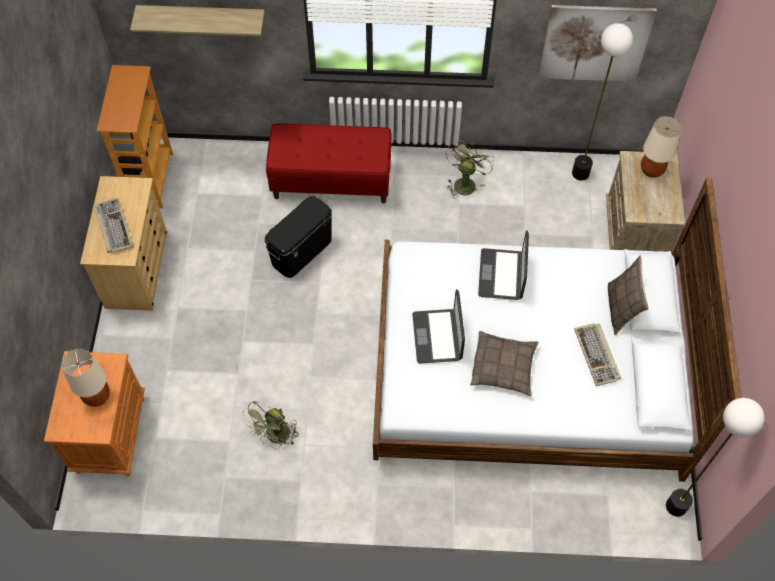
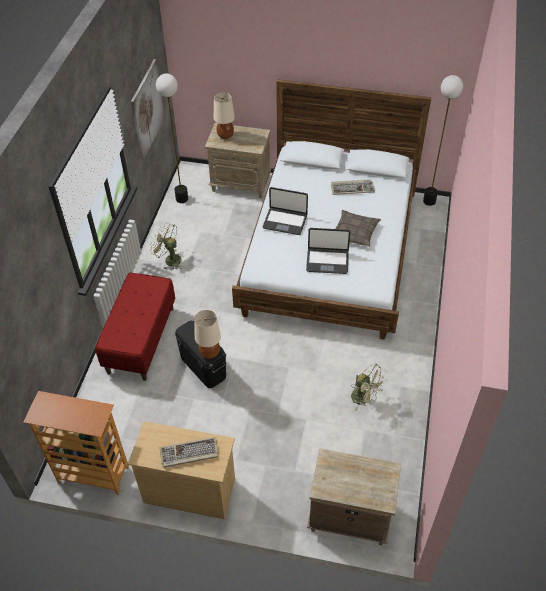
camera: 80 degrees left, 10 degrees down
(97, 396) = (357, 471): beige table lamp -> beige table lamp (209, 352)
(110, 434) = (348, 517): orange nightstand -> beige nightstand
(202, 18) = (33, 315): shelf -> none
(621, 309) = (321, 172): pillow -> none

